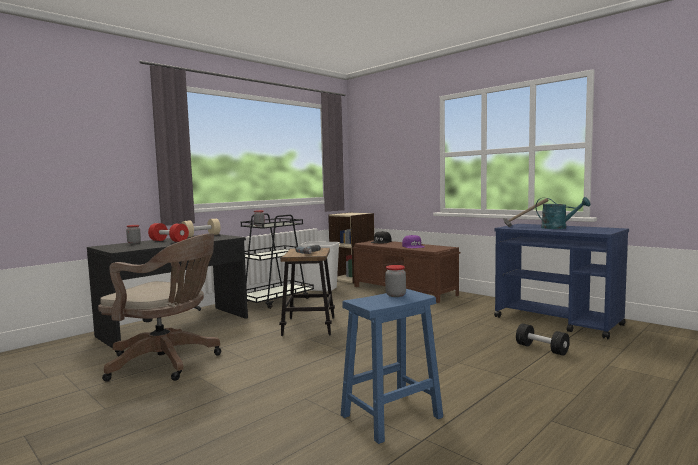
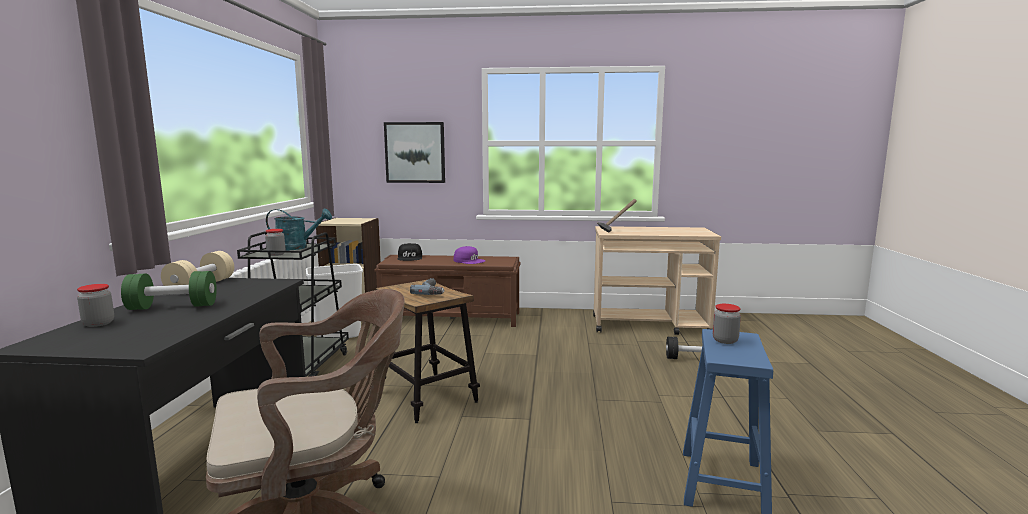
camera: 40 degrees left, 5 degrees up
(169, 241) = (173, 307): red dumbbell -> green dumbbell
(397, 165) = (415, 152): none -> picture
(558, 228) = (655, 231): turquoise watering can -> turquoise watering can (298, 247)
(558, 321) = (650, 325): blue cart -> beige cart

